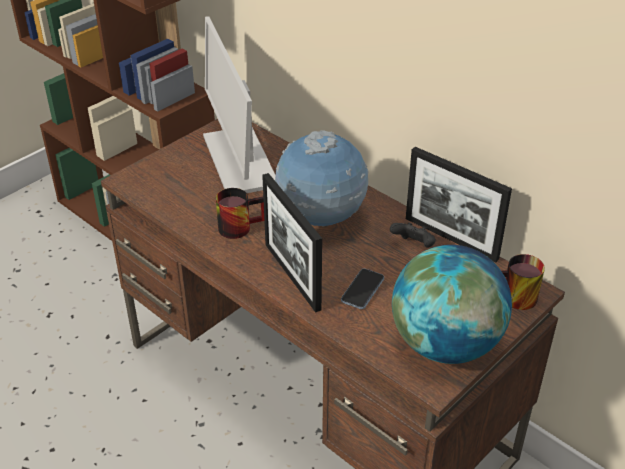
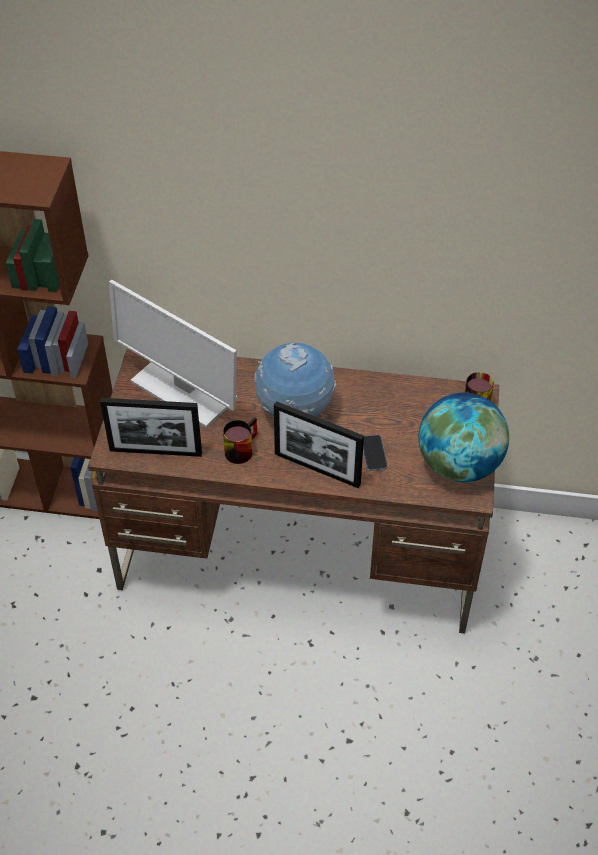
camera: 35 degrees left, 10 degrees up
(413, 246) = (377, 400): black game controller -> none
(451, 238) = (396, 380): picture frame -> picture frame (155, 451)

